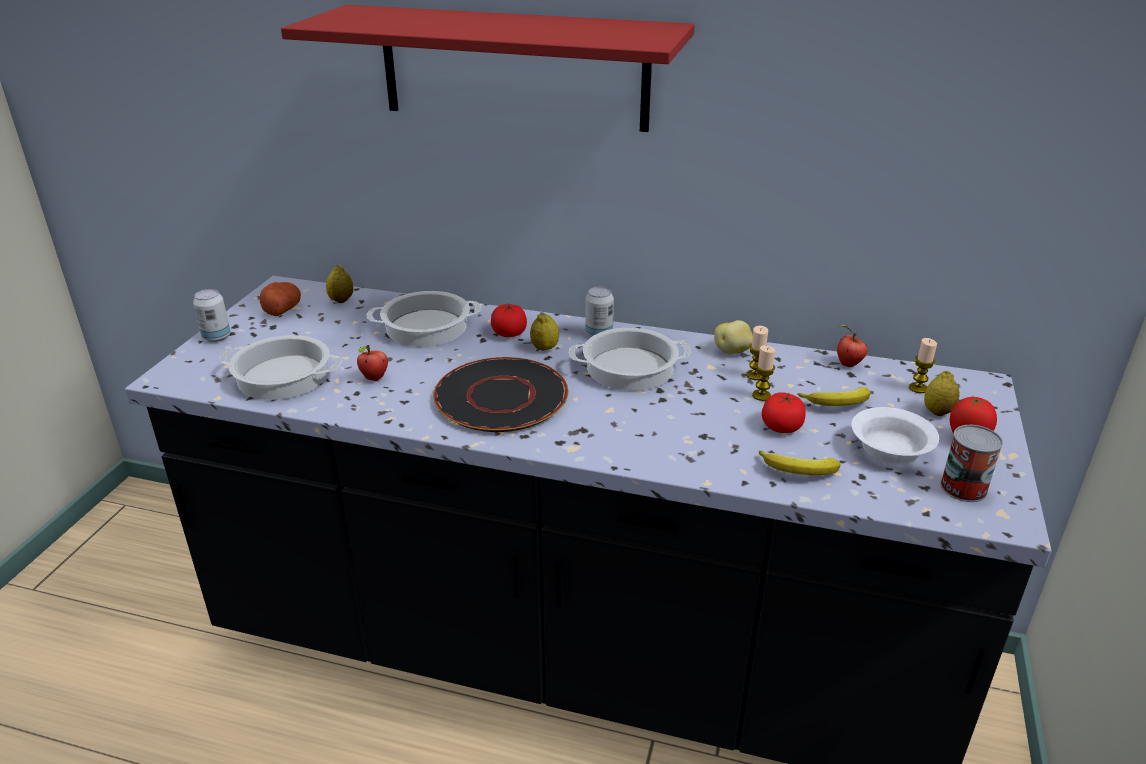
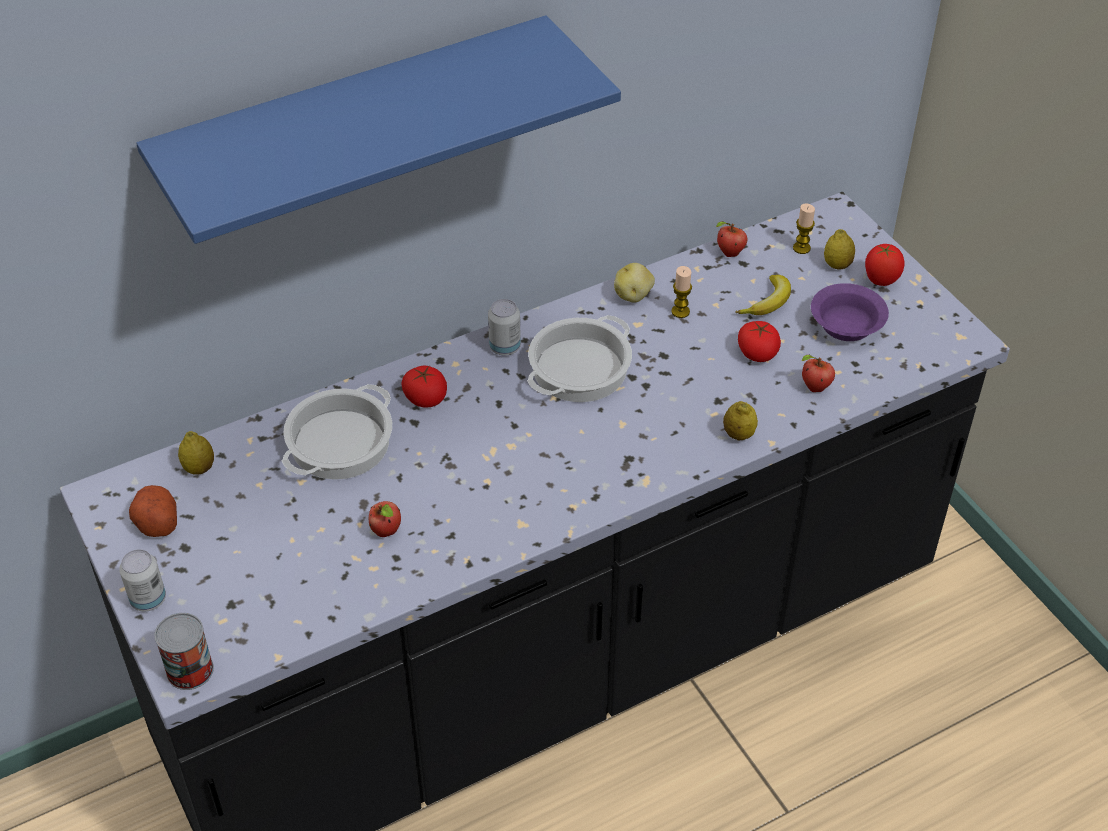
camera: 45 degrees left, 15 degrees up
(282, 377) = (299, 592): cooking pot -> none
(501, 397) = (523, 473): black plate -> none
(513, 68) = (356, 127): red shelf -> blue shelf
(544, 348) = (482, 394): lemon -> lemon (738, 434)
(761, 395) = (709, 330): candle -> none
(799, 471) = (814, 388): banana -> apple
(892, 450) = (848, 325): white bowl -> purple bowl
(963, 488) = (920, 329): can -> can (190, 670)

